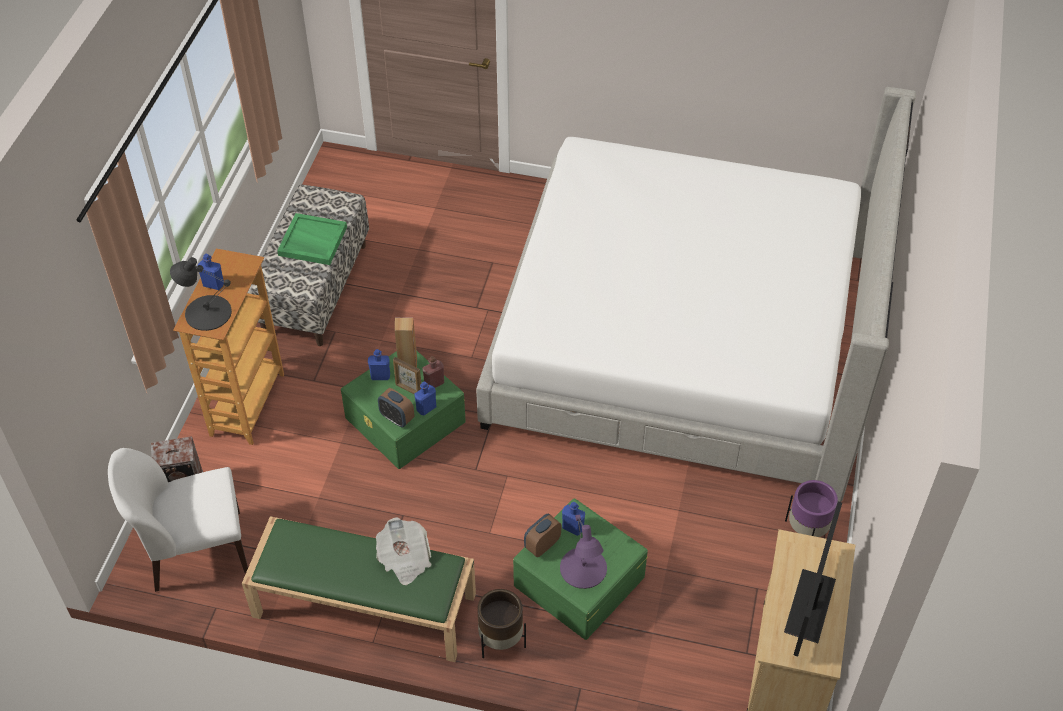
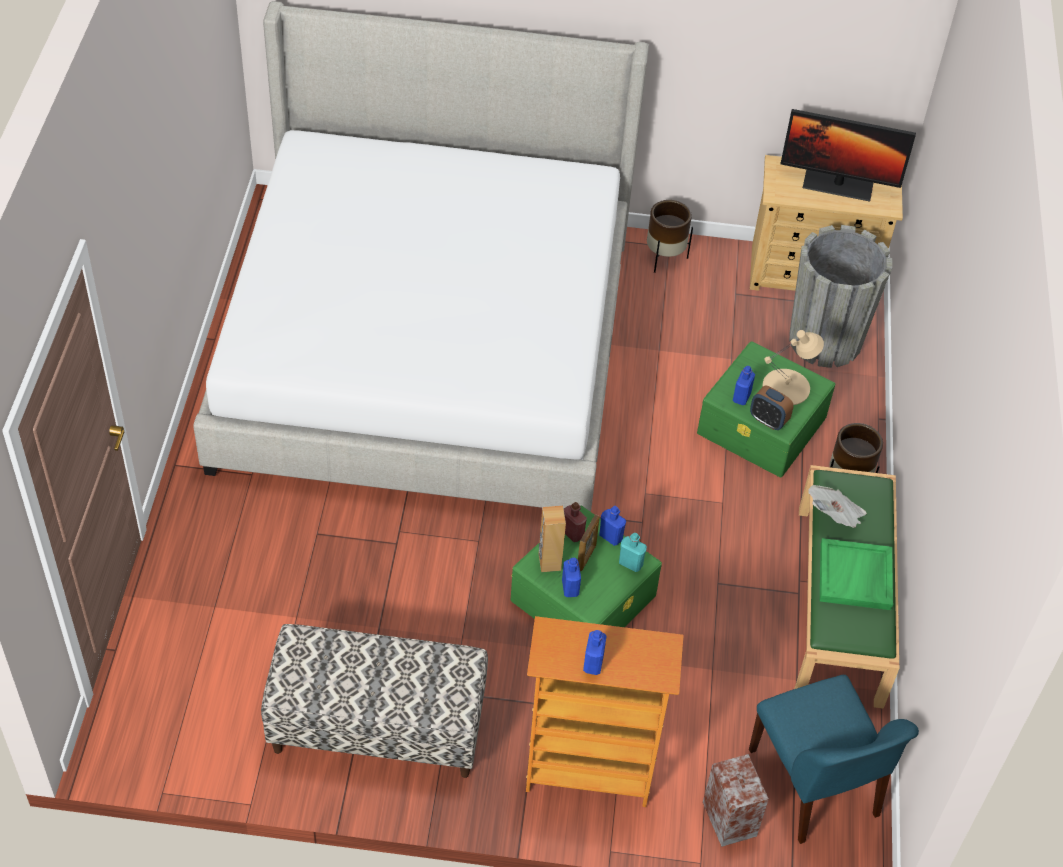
camera: 100 degrees left, 0 degrees up
(195, 551) = (815, 785): white chair -> blue chair
(207, 312) = (642, 660): black table lamp -> none
(312, 241) = (378, 670): green tray -> green tray (856, 577)
(397, 418) = (630, 563): alarm clock -> turquoise bottle
(583, 568) = (787, 387): purple table lamp -> beige table lamp
(690, 660) = (825, 340): none -> grey planter
(806, 532) = (665, 258): purple planter -> brown planter

